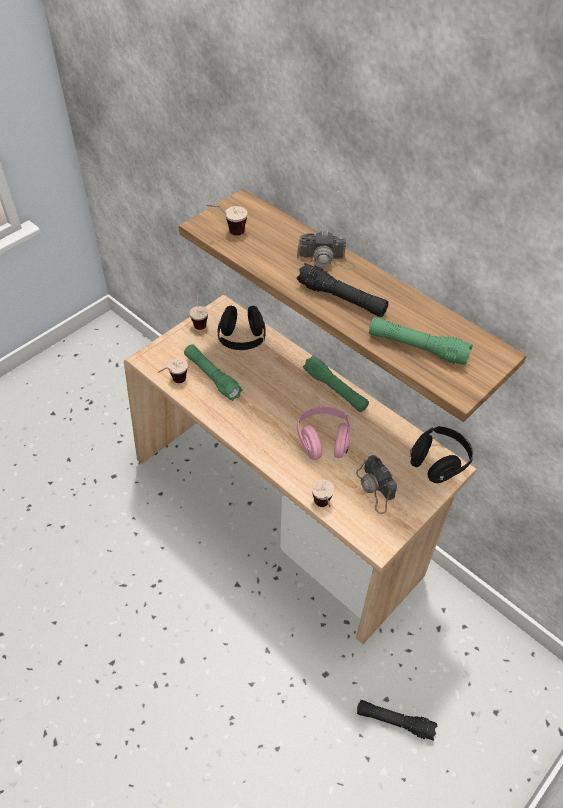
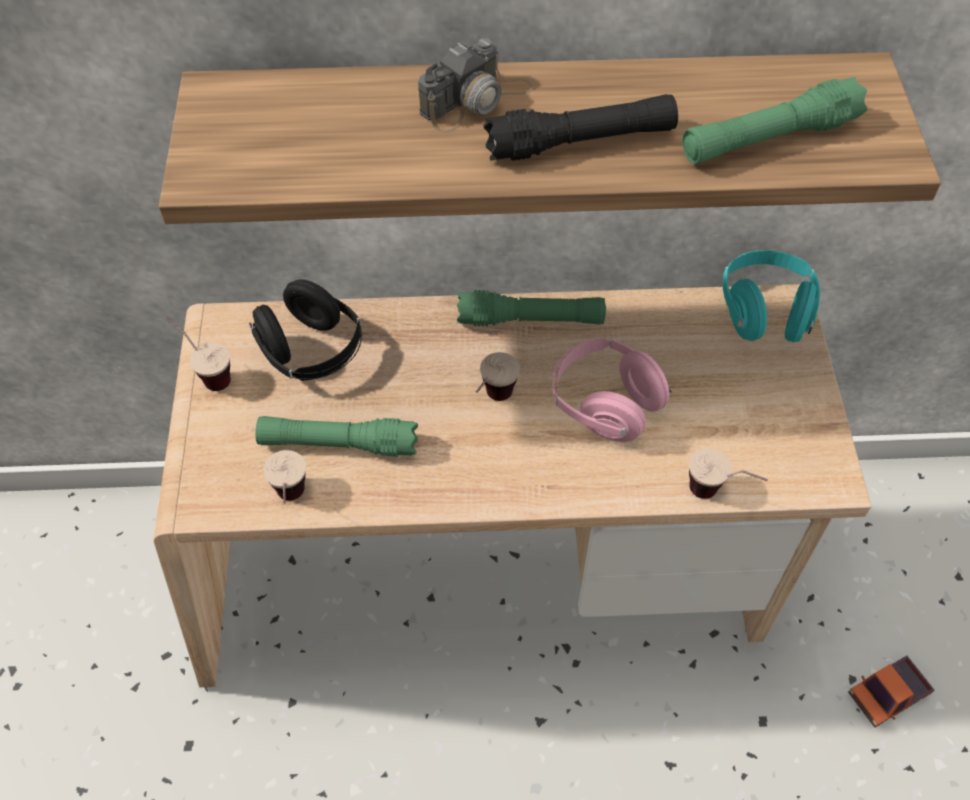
camera: 45 degrees left, 5 degrees up
(228, 233) = (265, 161): cup -> cup (492, 402)
(375, 488) = (741, 410): camera -> none
(394, 721) = (887, 695): black flashlight -> toy truck
(438, 462) = (765, 312): black headphones -> turquoise headphones

